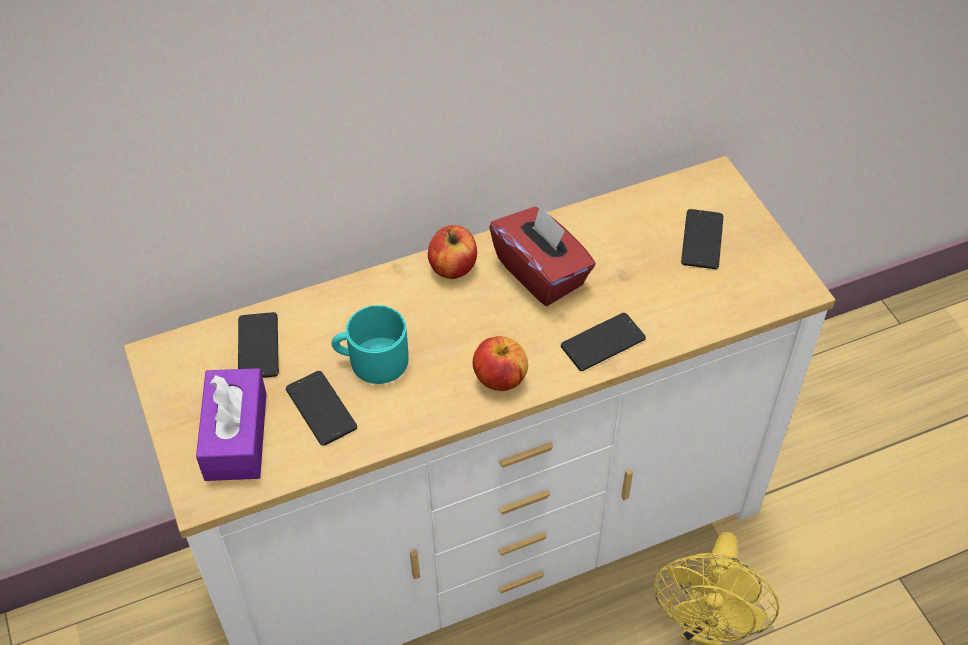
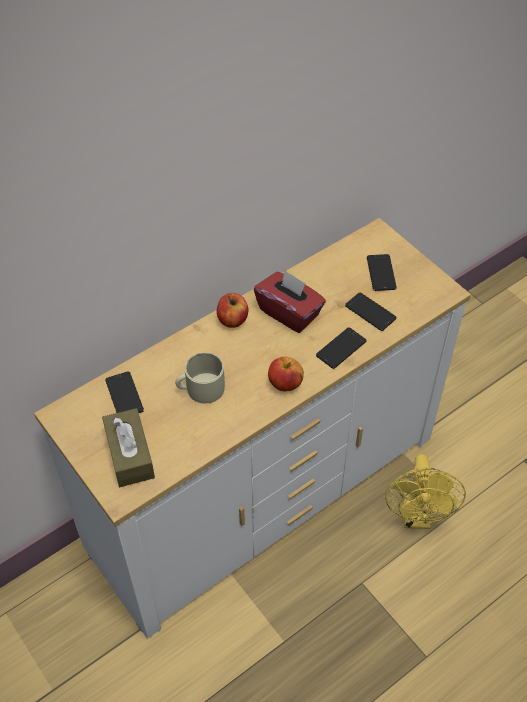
camera: 15 degrees left, 0 degrees up
(236, 436) = (130, 455): purple tissue box -> brown tissue box
(321, 408) = (178, 426): phone -> phone (370, 312)
(371, 360) = (200, 389): turquoise mug -> beige mug

